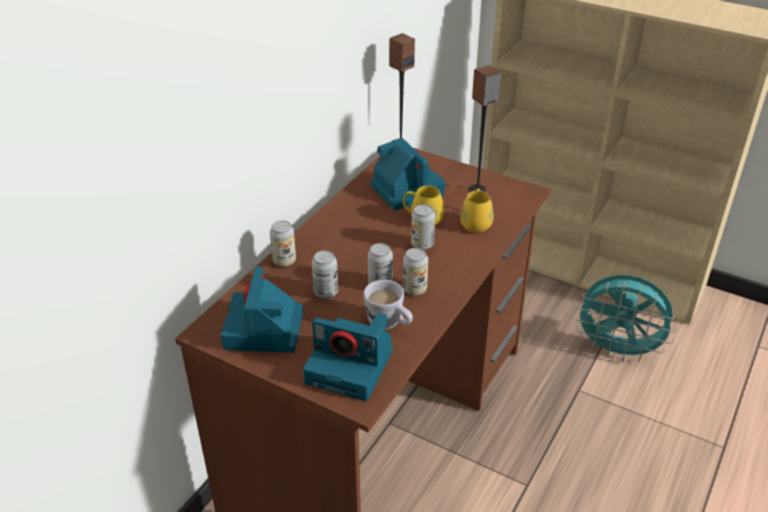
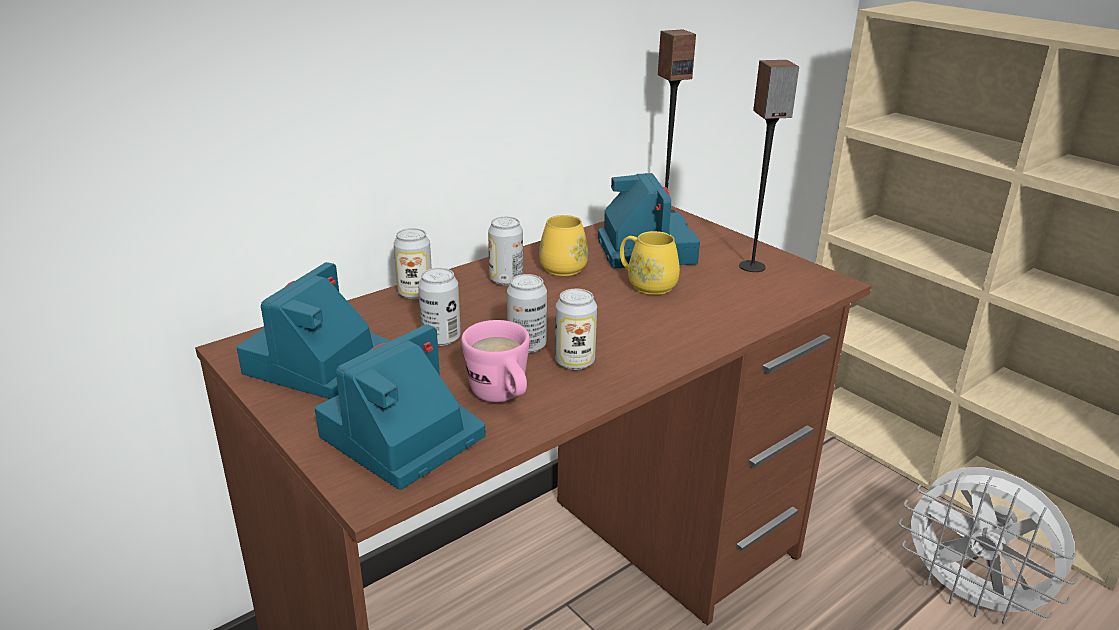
camera: 20 degrees right, 10 degrees down
(351, 366) = (400, 438): camera -> camera turned 90 degrees clockwise
(389, 324) = (502, 397): white mug -> pink mug
(422, 244) = (625, 312): can -> can (506, 279)
(476, 222) = (726, 302): yellow mug -> yellow mug (566, 265)
(617, 350) = (970, 598): turquoise fan -> white fan

